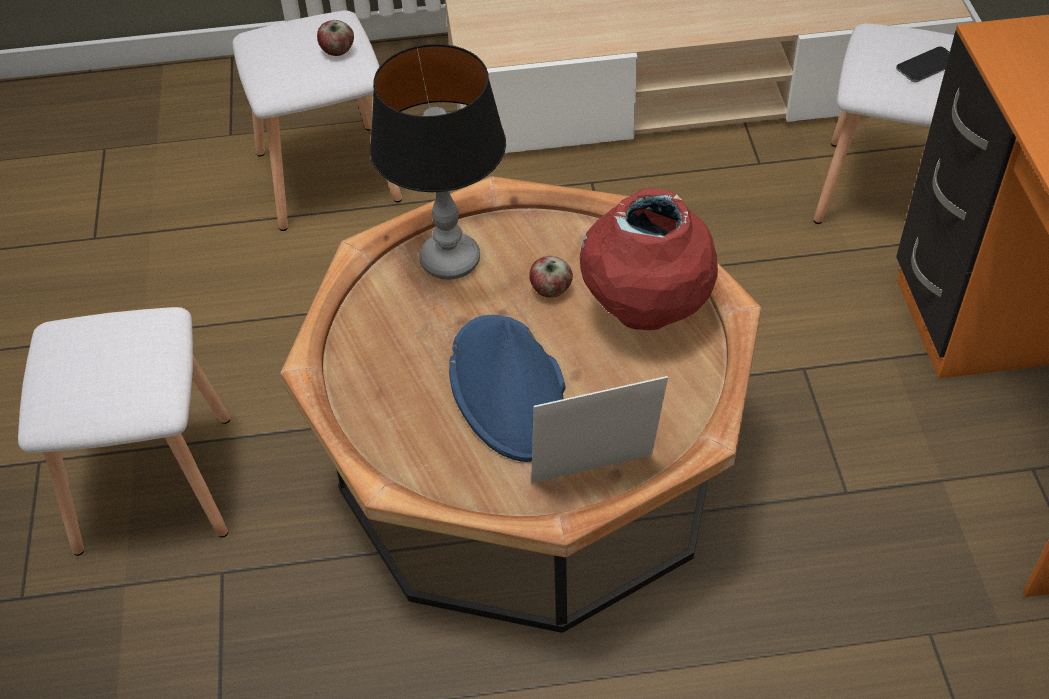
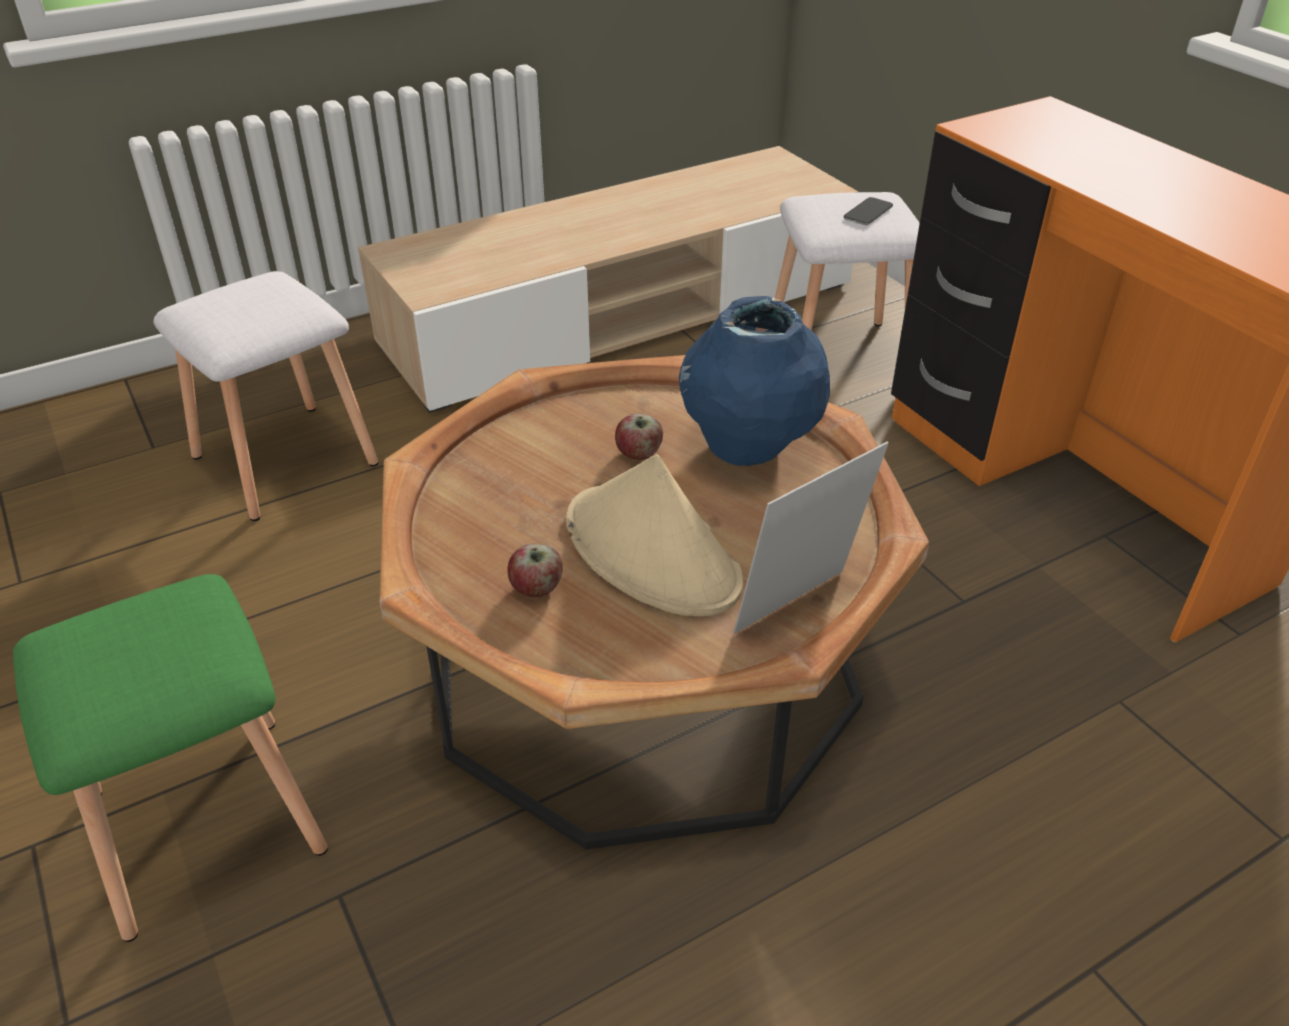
camera: 25 degrees left, 10 degrees down
(156, 485) = (208, 823): white stool -> green stool
(337, 51) = (286, 301): apple -> apple (536, 588)
(449, 260) = (513, 453): table lamp -> none
(509, 390) = (653, 553): blue hat -> beige hat
(645, 312) = (748, 450): red vase -> blue vase

